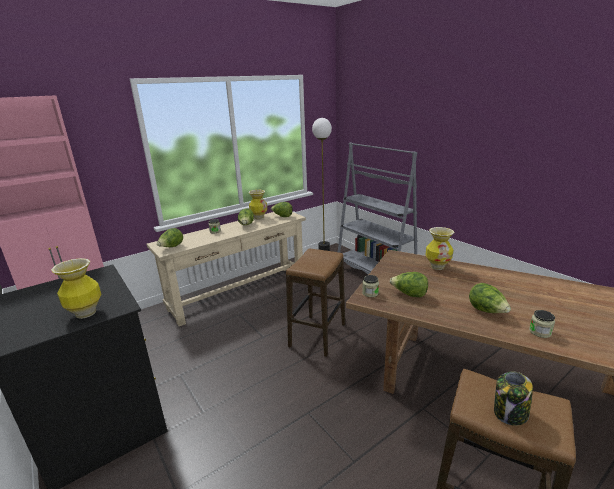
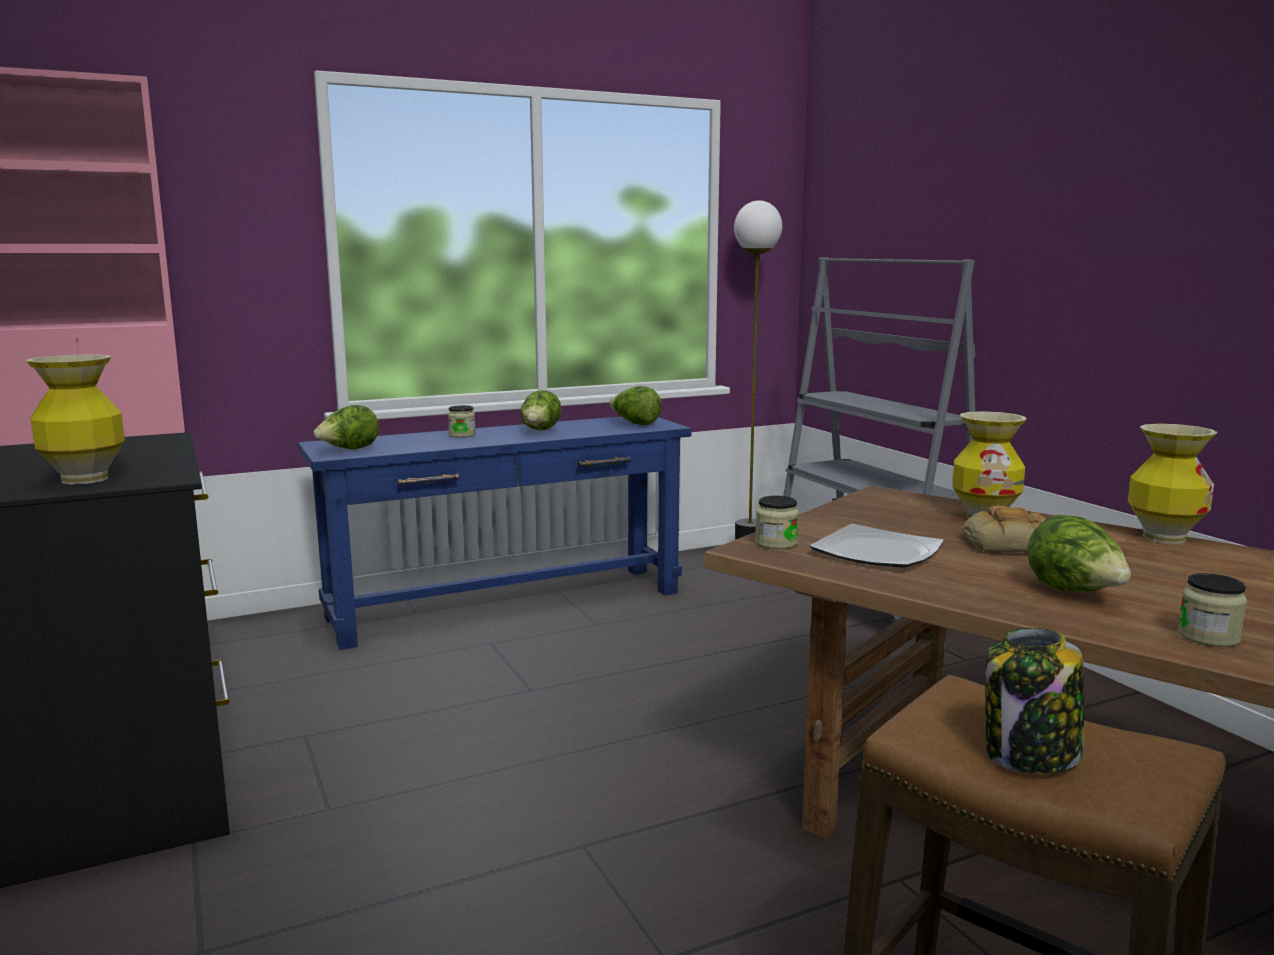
camera: 10 degrees right, 10 degrees down
(239, 293) = (507, 605): beige console table -> blue console table
(259, 217) = (578, 422): vase -> vase (1163, 538)
(317, 335) = (670, 702): stool -> none
(409, 294) = (877, 552): lettuce -> plate
(452, 282) = (1008, 544): none -> bread

